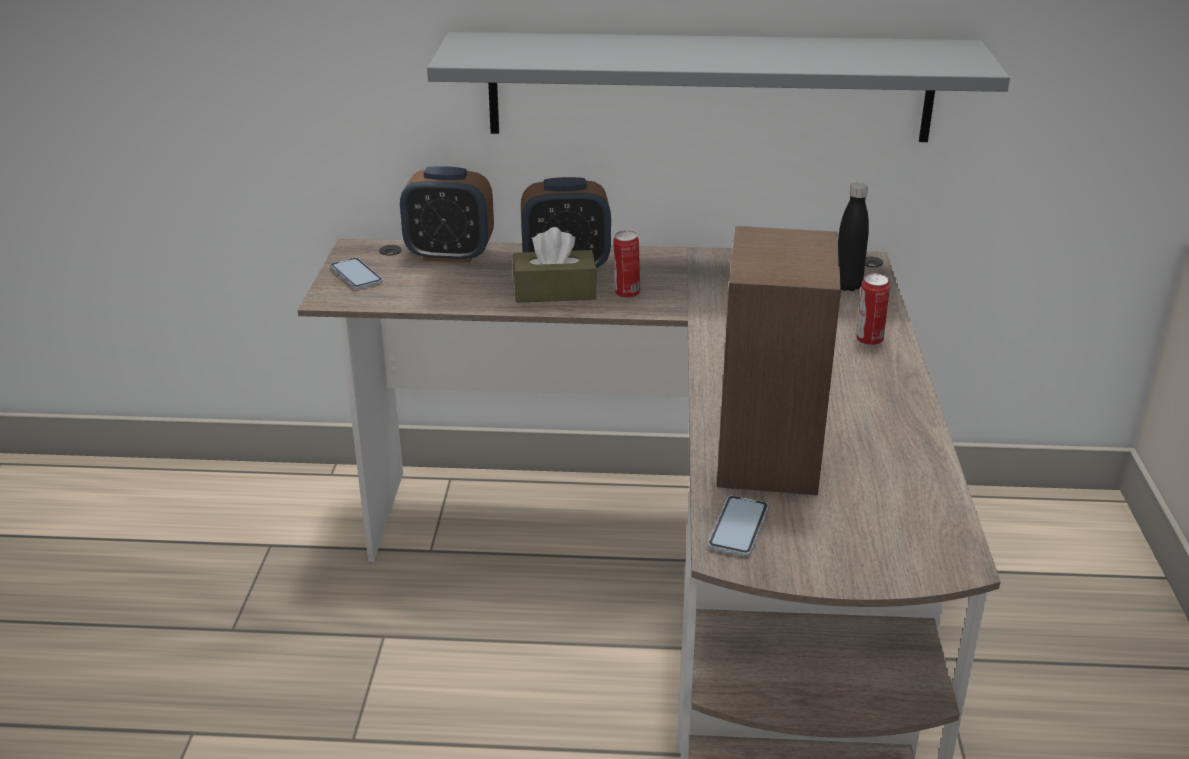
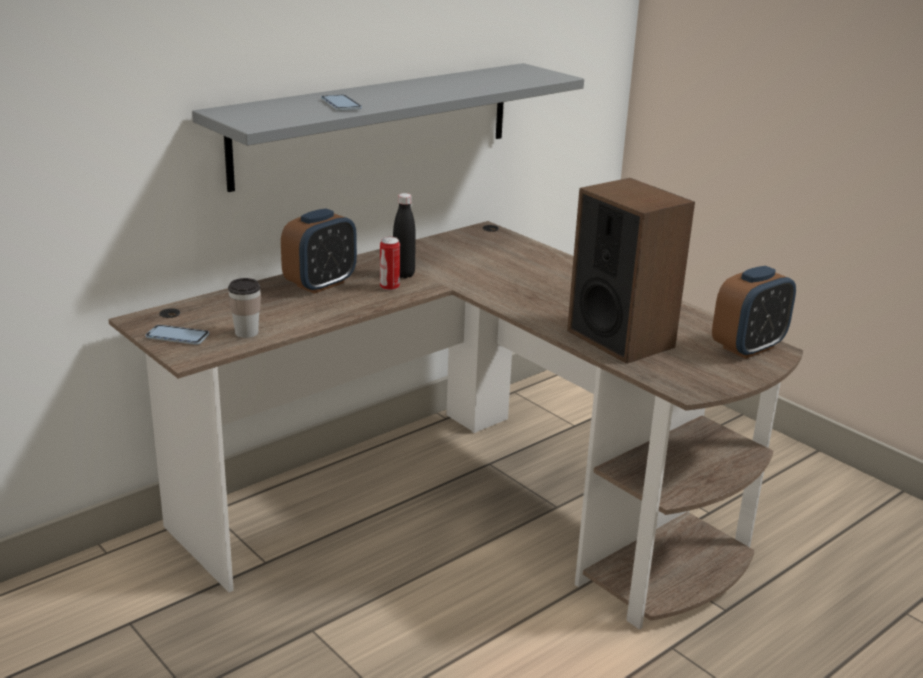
camera: 45 degrees left, 5 degrees down
(414, 293) = (246, 333): none -> cup
(449, 255) = (223, 302): alarm clock -> alarm clock (748, 348)
(554, 291) = (342, 300): brown tissue box -> none
(738, 527) = (670, 377): phone -> phone (341, 104)
(847, 286) = (502, 244): black bottle -> black bottle (403, 275)
(869, 340) = (563, 268): can -> none

